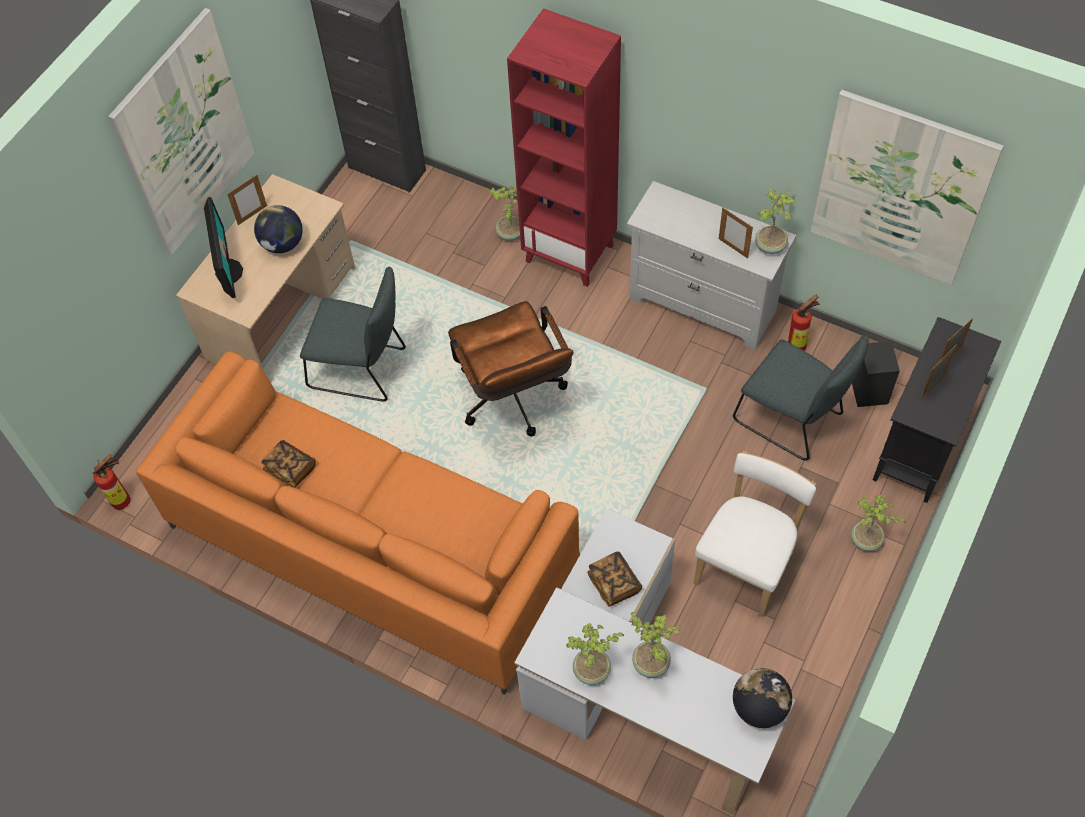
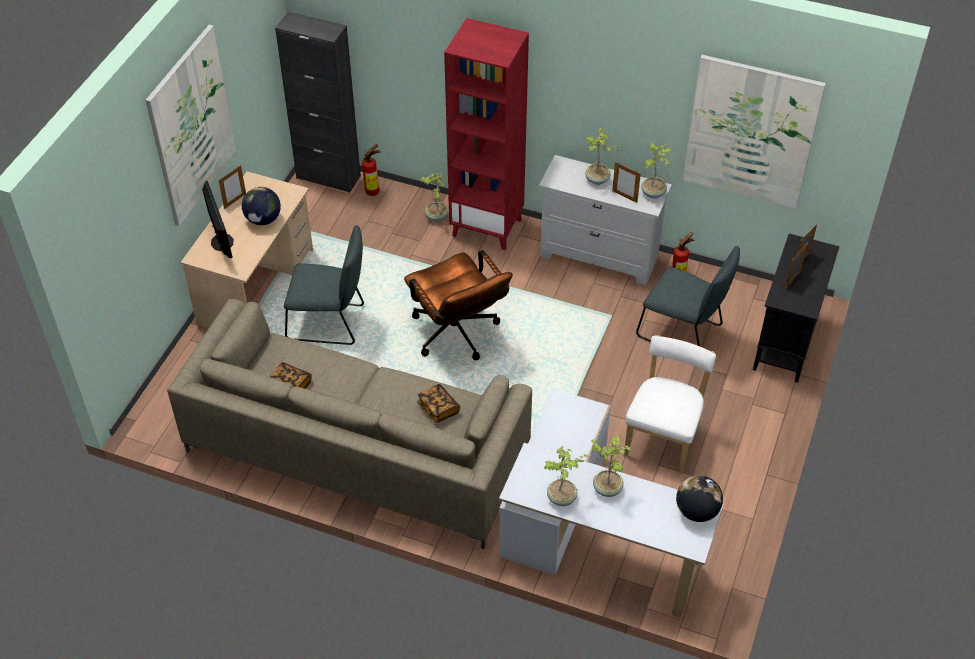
camera: 10 degrees left, 10 degrees down
(124, 500) = (143, 434): fire extinguisher -> fire extinguisher (374, 191)
(371, 545) = (357, 450): orange sofa -> beige sofa
(614, 583) = (567, 440): book -> book (438, 409)
(866, 541) = (754, 413): potted plant -> potted plant (597, 180)
(869, 391) = (740, 308): black speaker -> none

